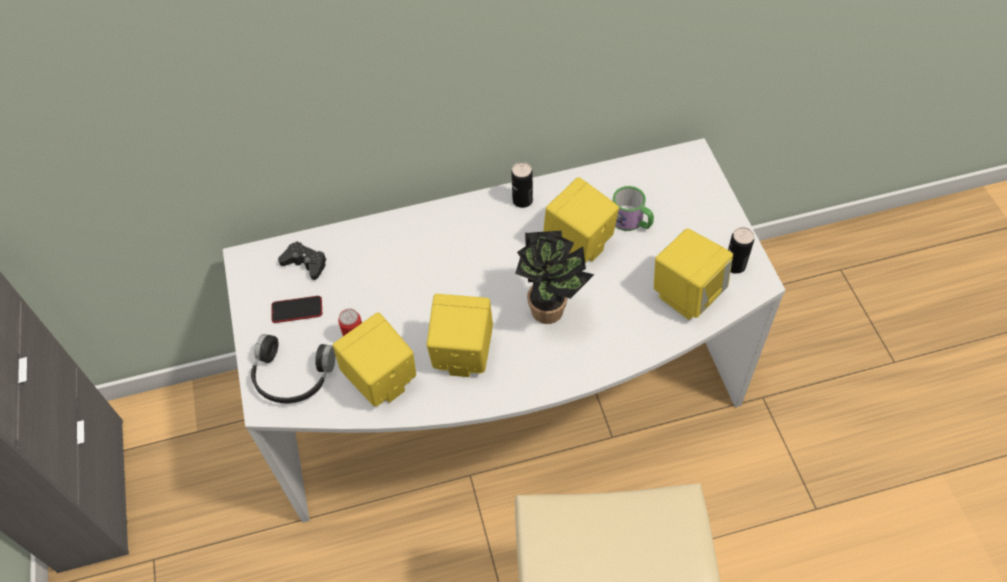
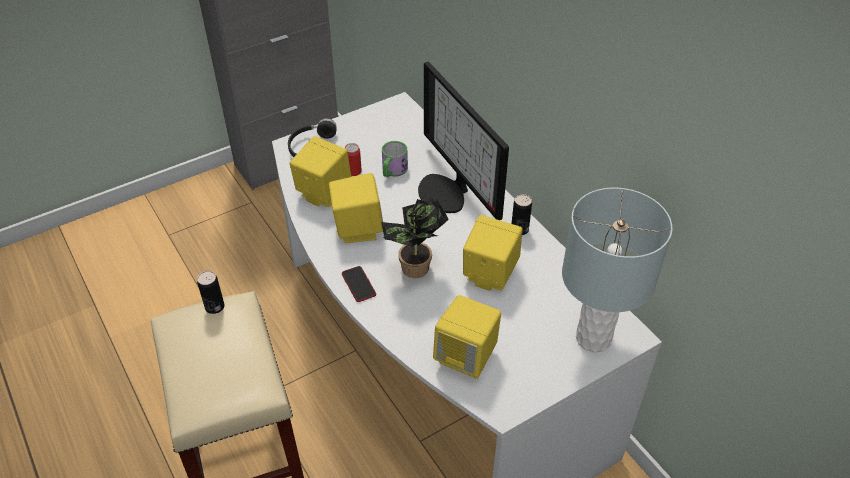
camera: 70 degrees right, 10 degrees down
(297, 310) = (367, 138): phone -> phone (358, 284)
(305, 263) = (407, 131): black game controller -> none
(436, 249) = (448, 192): none -> monitor
(632, 221) = (531, 304): mug -> mug (392, 171)
(688, 186) = (593, 338): none -> grey table lamp
(734, 265) = (514, 388): can -> can (214, 307)

